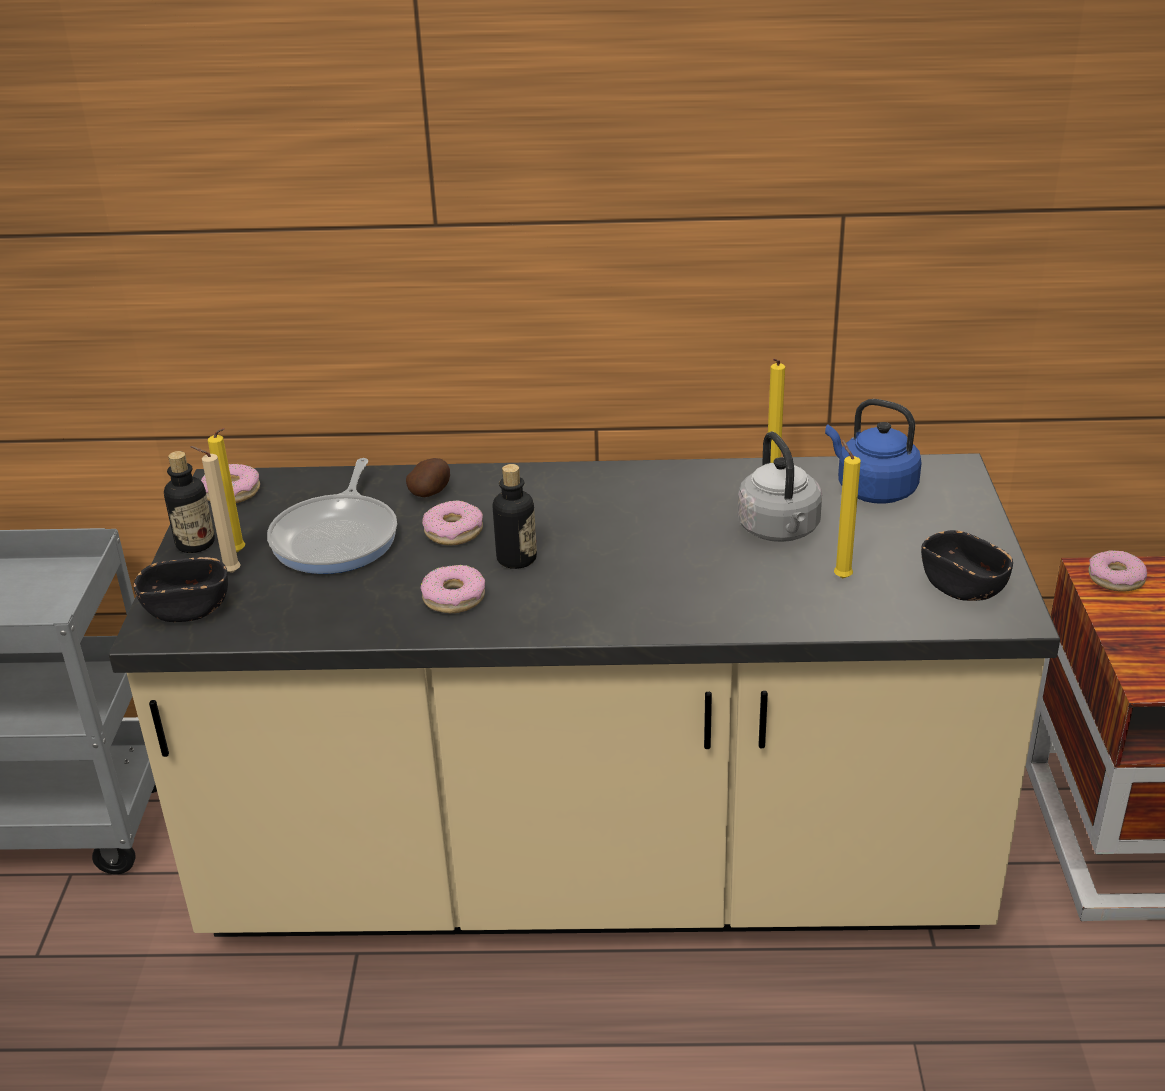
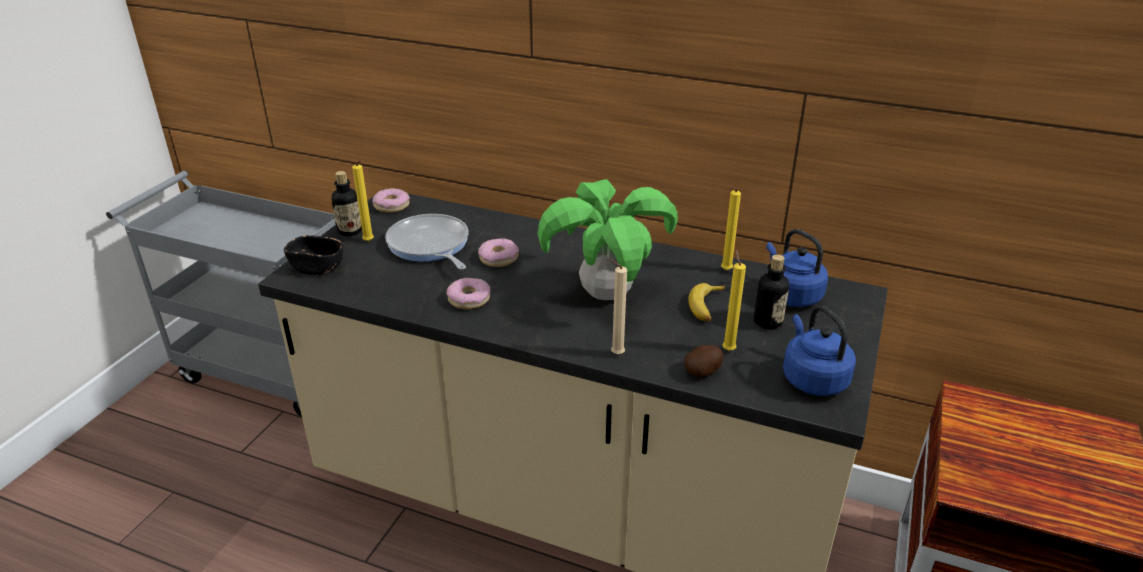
camera: 20 degrees right, 0 degrees up
(229, 573) = (355, 252): beige candle -> beige candle (615, 354)
(338, 537) = (430, 246): frying pan -> frying pan turned 120 degrees clockwise
(431, 492) = (502, 231): potato -> potato (703, 372)
(516, 559) = (524, 284): bottle -> bottle (768, 322)
(639, 546) = (606, 295): none -> potted plant
(780, 531) = (706, 307): grey kettle -> banana
(962, 586) = (812, 378): black bowl -> blue kettle
(1115, 579) = (978, 405): donut -> none

